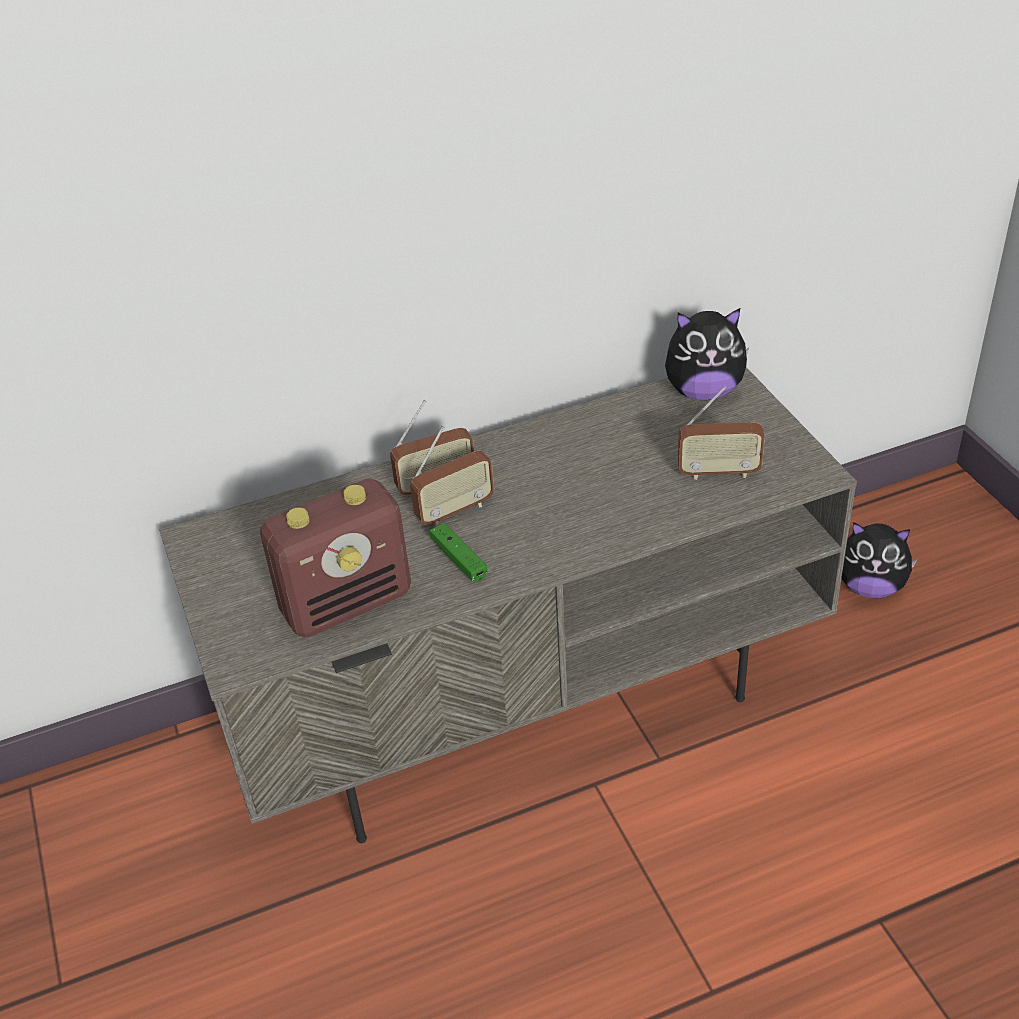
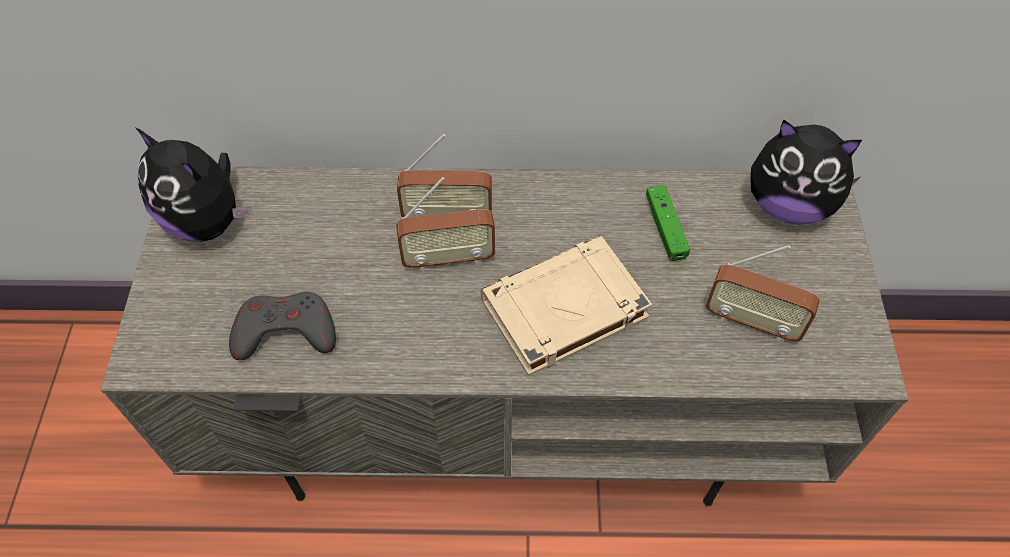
camera: 20 degrees right, 15 degrees up
(348, 603) = (285, 331): radio -> grey game controller
(459, 559) = (420, 322): green game controller -> green game controller (665, 228)
(569, 513) = (563, 310): none -> beige book
(870, 587) = (899, 430): plush toy -> plush toy (208, 221)

